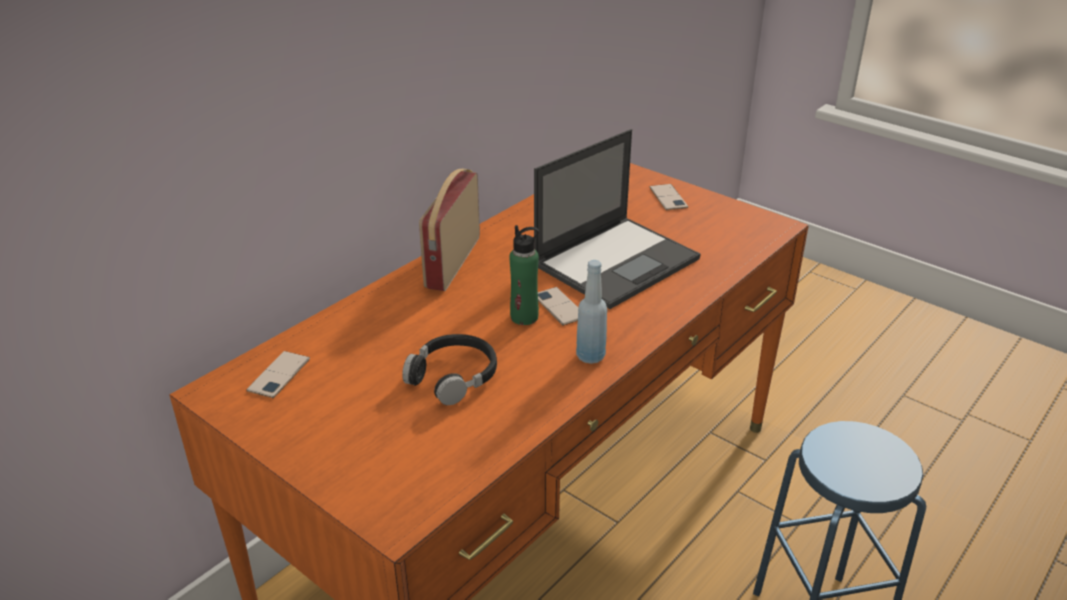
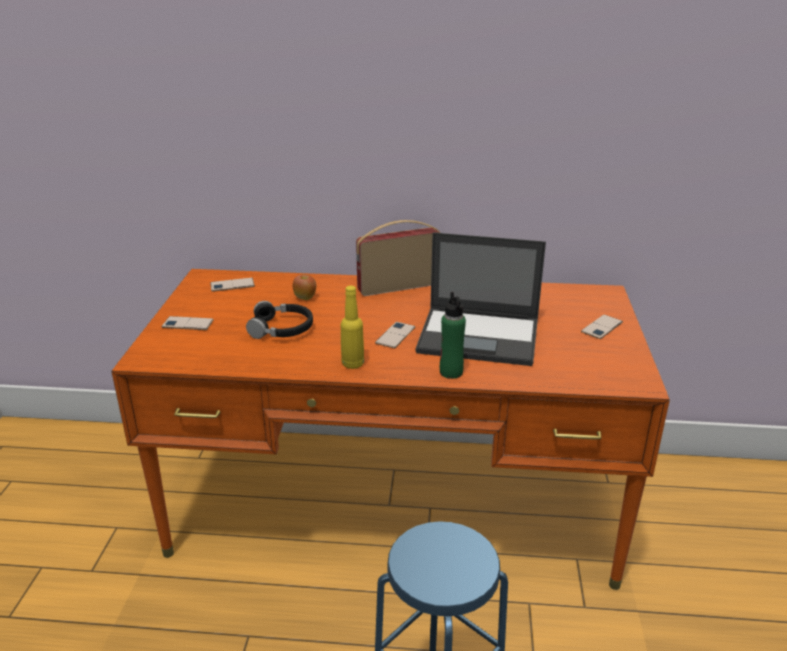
camera: 55 degrees right, 5 degrees down
(343, 449) = (187, 324): none -> phone
(394, 331) = (305, 298): none -> apple
(524, 317) = (368, 328): green bottle -> green bottle (451, 372)
(590, 356) = (352, 364): blue bottle -> yellow bottle

